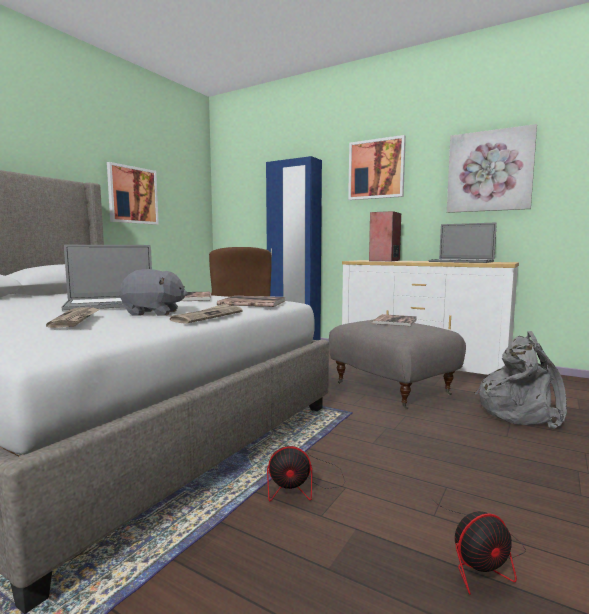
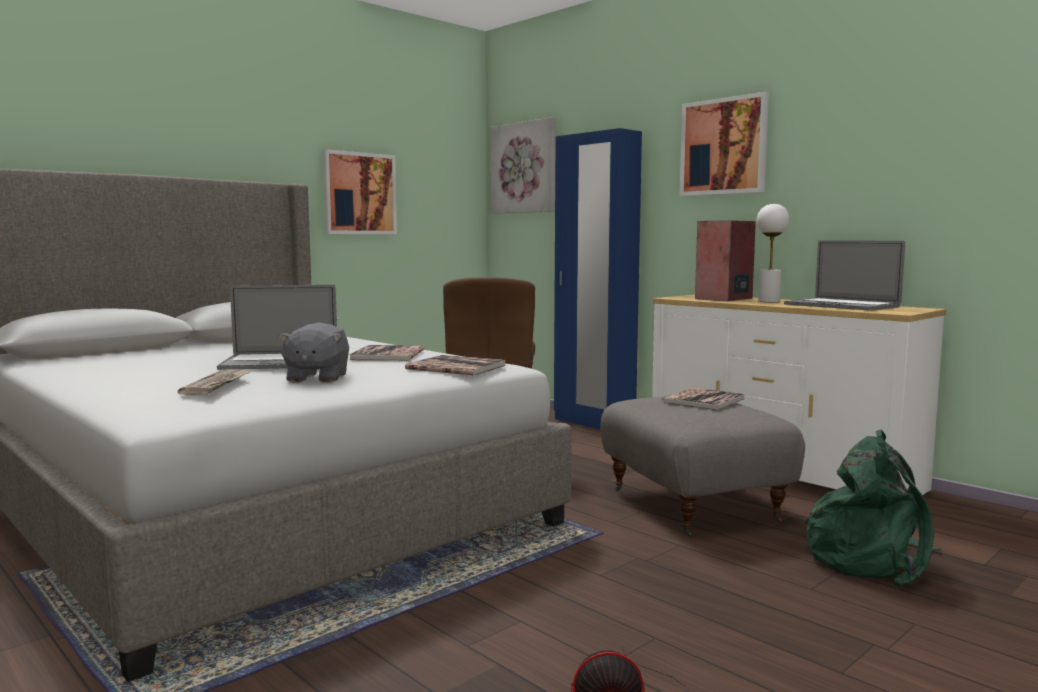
camera: 15 degrees right, 0 degrees up
(153, 313) = (316, 378): grey plush toy -> grey plush toy turned 75 degrees clockwise
(207, 316) = (371, 386): newspaper -> none
(303, 485) = (470, 612): fan -> none
(414, 261) = (769, 301): none -> white table lamp
(489, 171) = (900, 153): picture -> picture (524, 168)
(520, 412) = (871, 559): grey backpack -> green backpack

